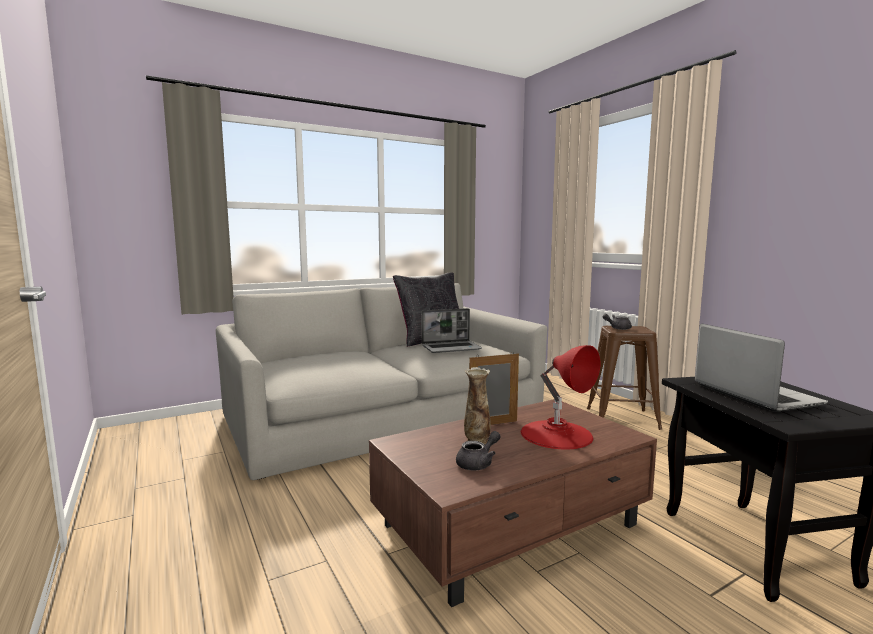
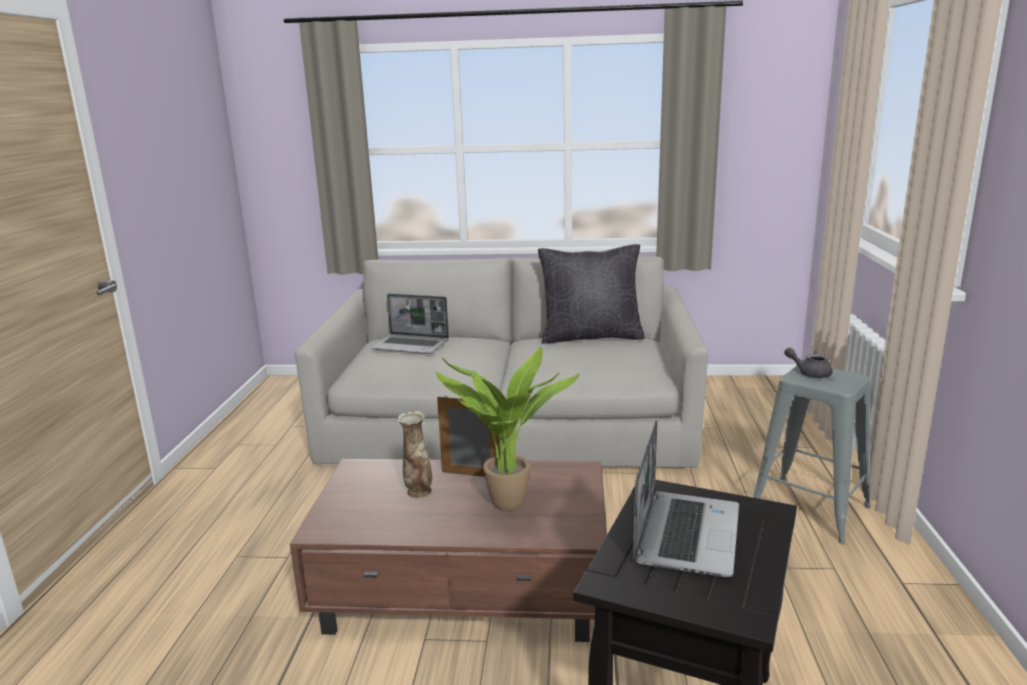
camera: 35 degrees right, 10 degrees up
(451, 348) = (587, 356): laptop -> laptop (412, 345)
(478, 463) = (382, 514): grey teapot -> none
(556, 434) = (509, 507): red table lamp -> potted plant
(622, 418) = (809, 509): brown stool -> grey stool

